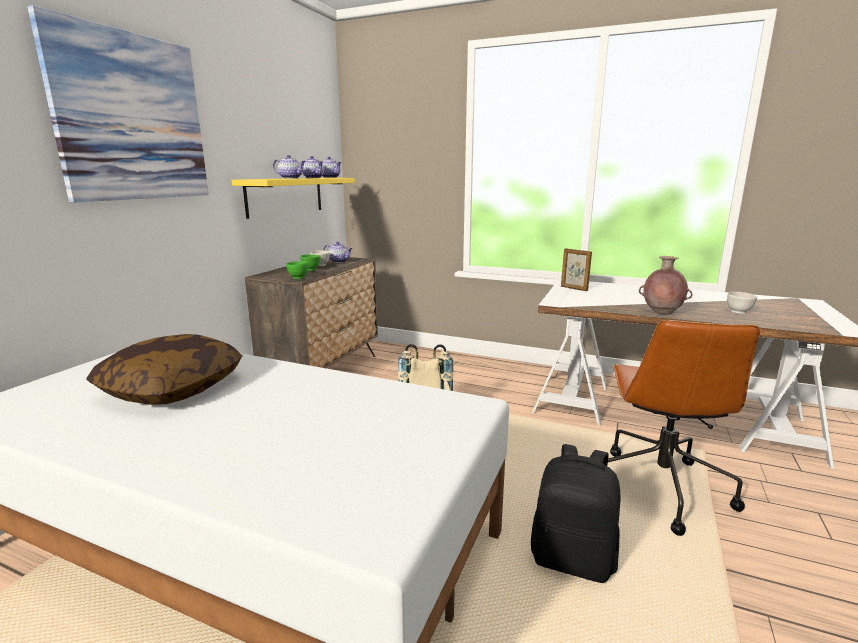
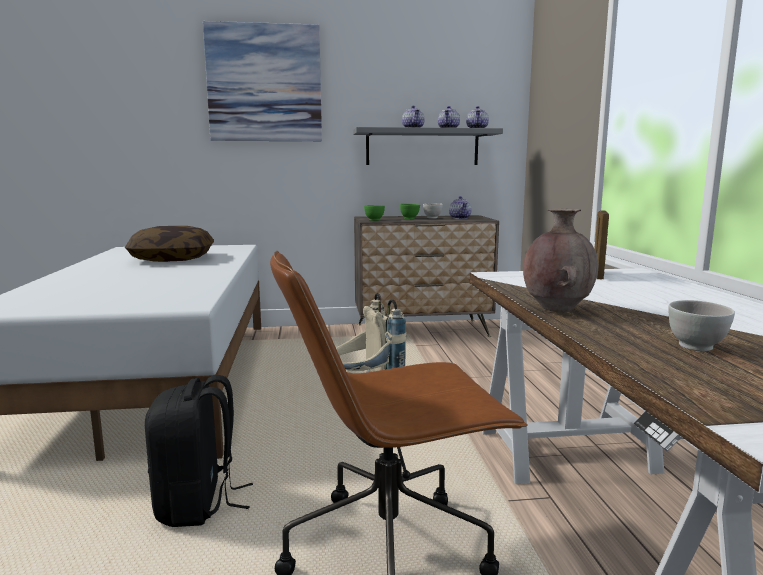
camera: 60 degrees right, 5 degrees down
(285, 196) = (422, 147): yellow shelf -> grey shelf

